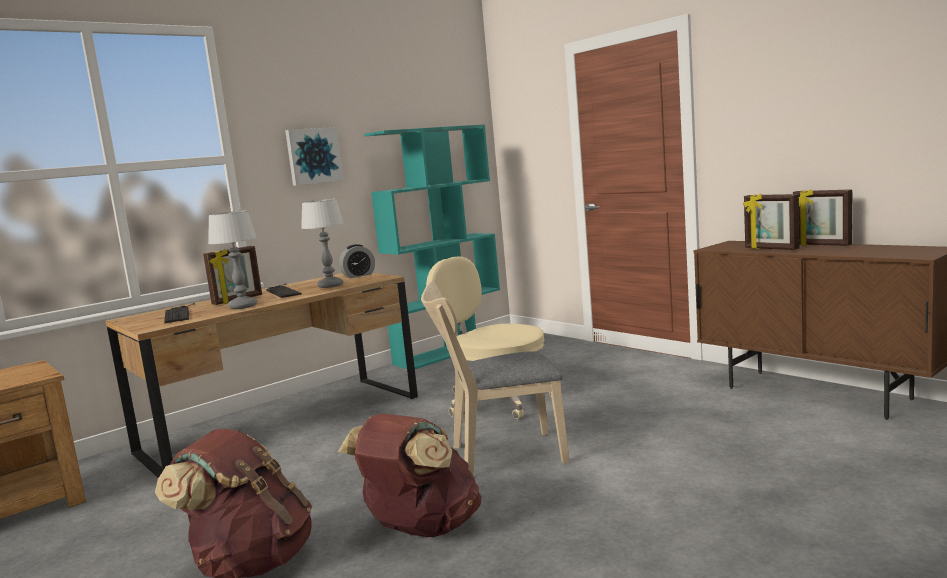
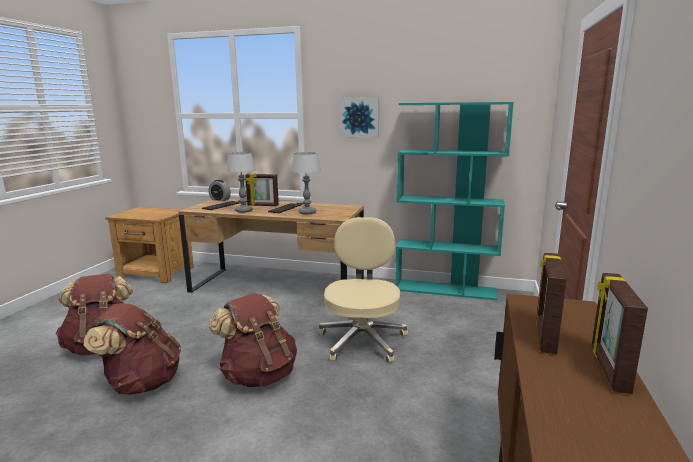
camera: 55 degrees right, 5 degrees up
(358, 275) = (344, 210): alarm clock -> alarm clock (220, 200)
(499, 456) = (258, 375): beige chair -> brown backpack

